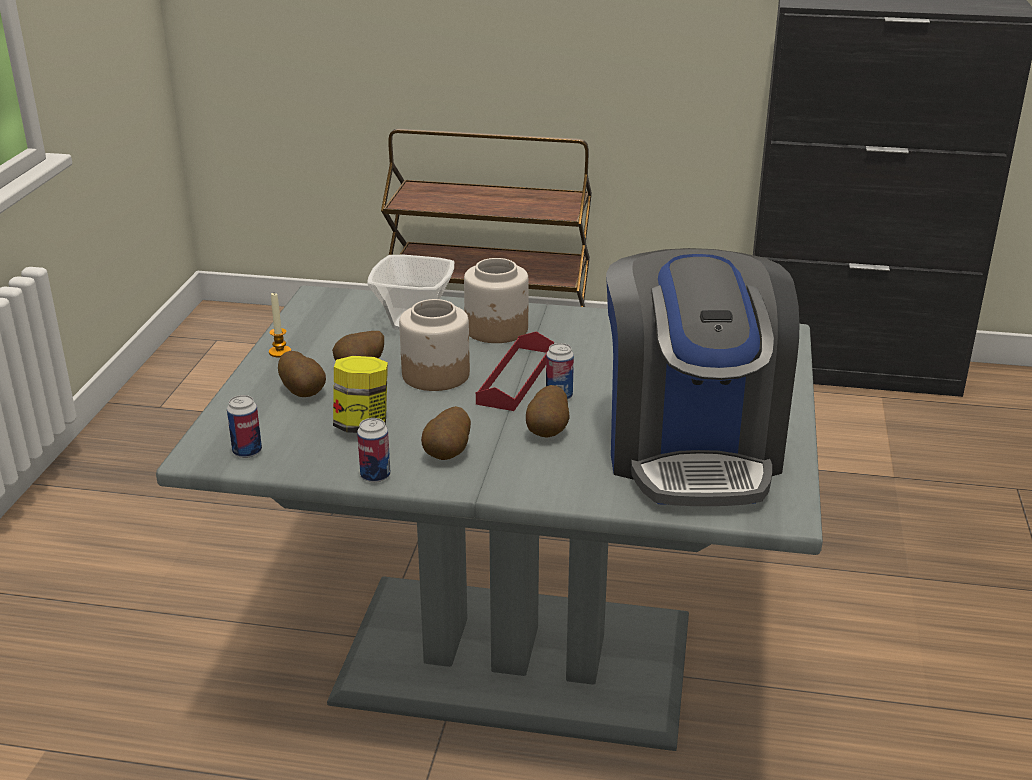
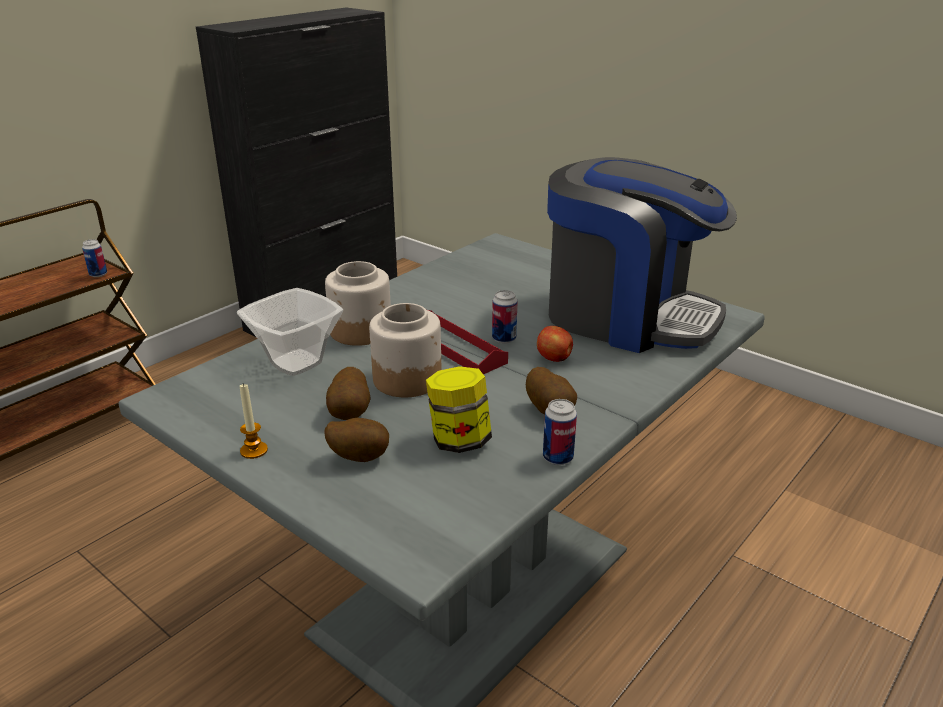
camera: 60 degrees left, 0 degrees up
(247, 452) = (445, 524): can -> can (98, 274)
(548, 432) = (554, 358): potato -> apple

